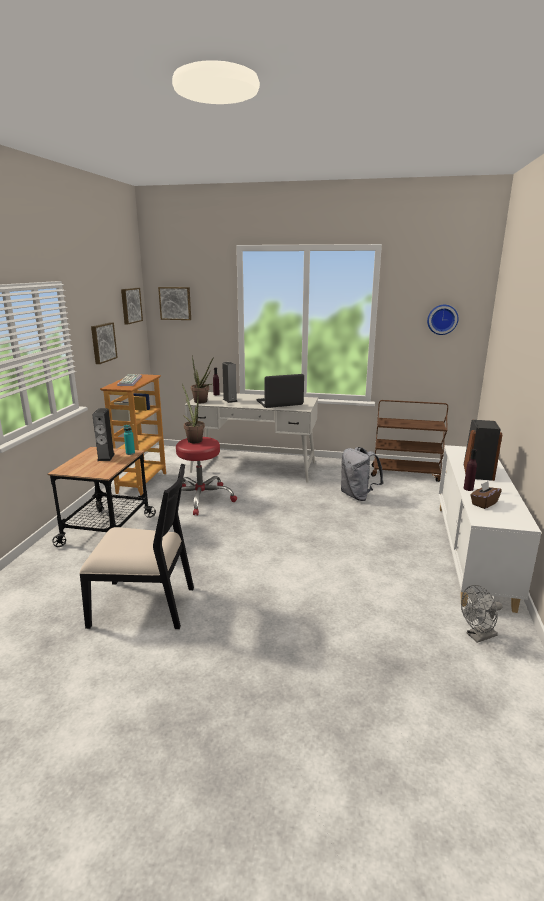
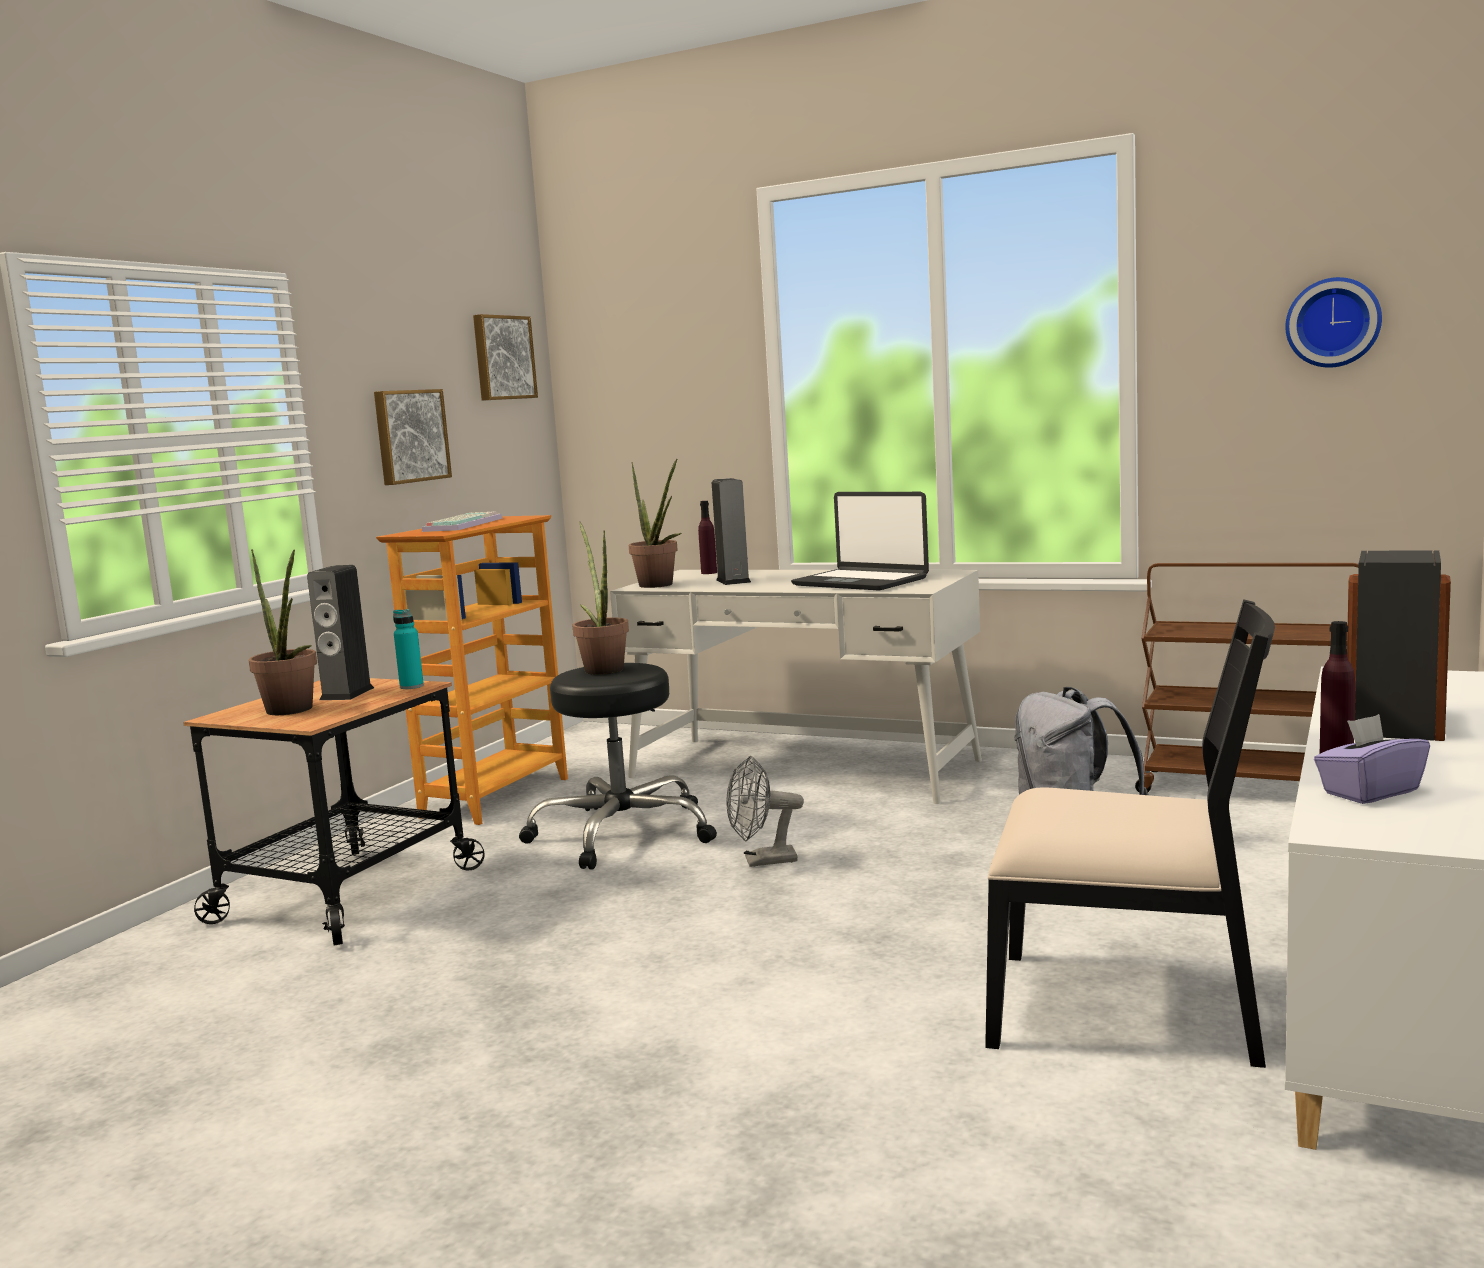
camera: 15 degrees right, 10 degrees down
(91, 467) = (292, 711): none -> potted plant
(144, 605) = (325, 1067): black chair -> black chair (1127, 1009)
(175, 303) = (618, 351): picture -> none
(200, 498) = (622, 833): red stool -> black stool
(279, 403) = (861, 582): laptop -> laptop turned 135 degrees counterclockwise
(478, 636) = (1327, 1245): grey fan -> grey fan (762, 861)
(484, 503) = (1369, 792): brown tissue box -> purple tissue box

